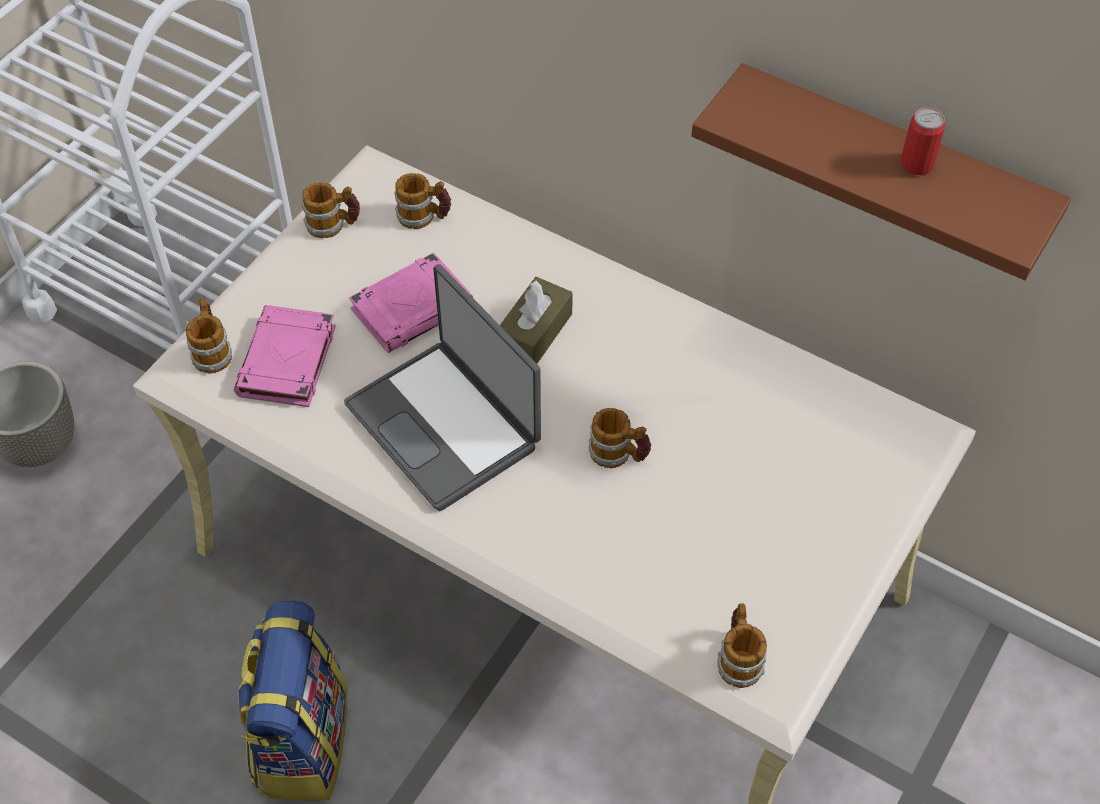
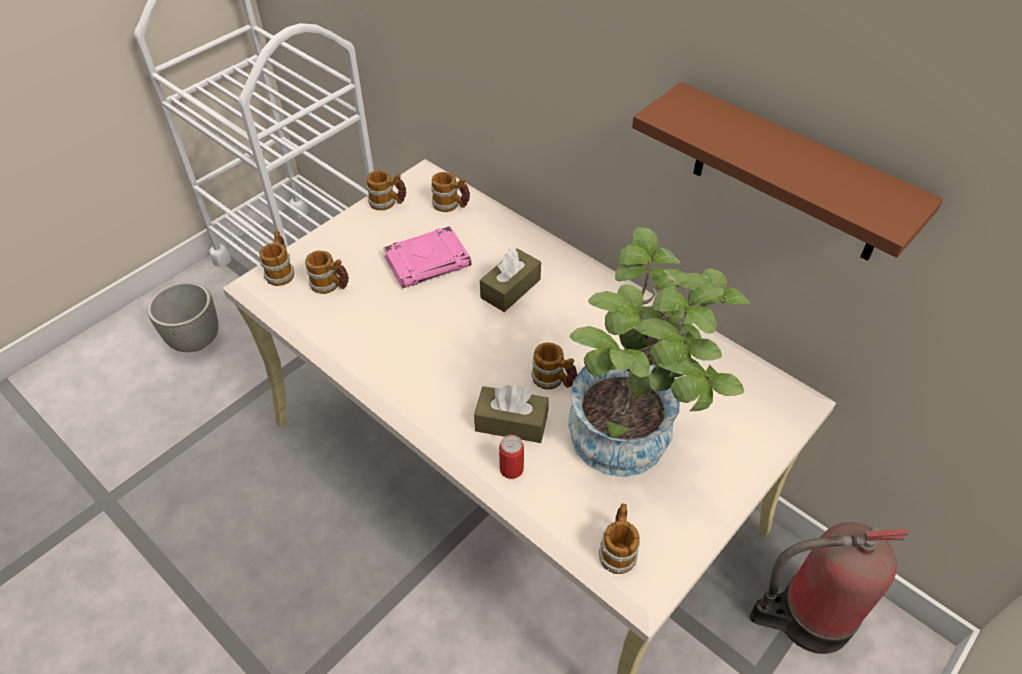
camera: 10 degrees right, 5 degrees down
(287, 362) = (330, 285): pink book -> mug
(301, 740) = (311, 563): backpack -> none
(445, 424) = (430, 342): laptop -> none
(576, 519) = (511, 423): none -> brown tissue box
(733, 522) = (632, 443): none -> potted plant
(916, 164) = (812, 161): can -> can (511, 469)
(969, 702) = (807, 617): none -> fire extinguisher

